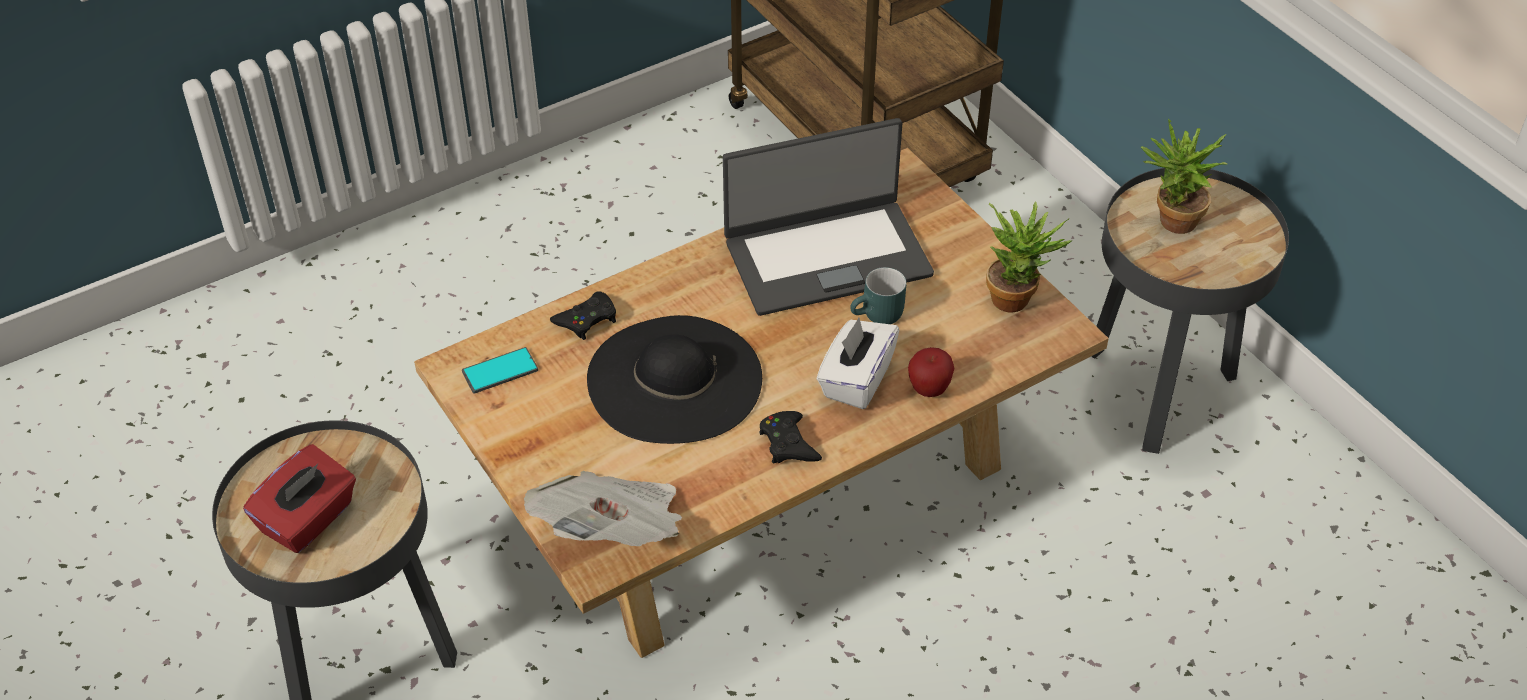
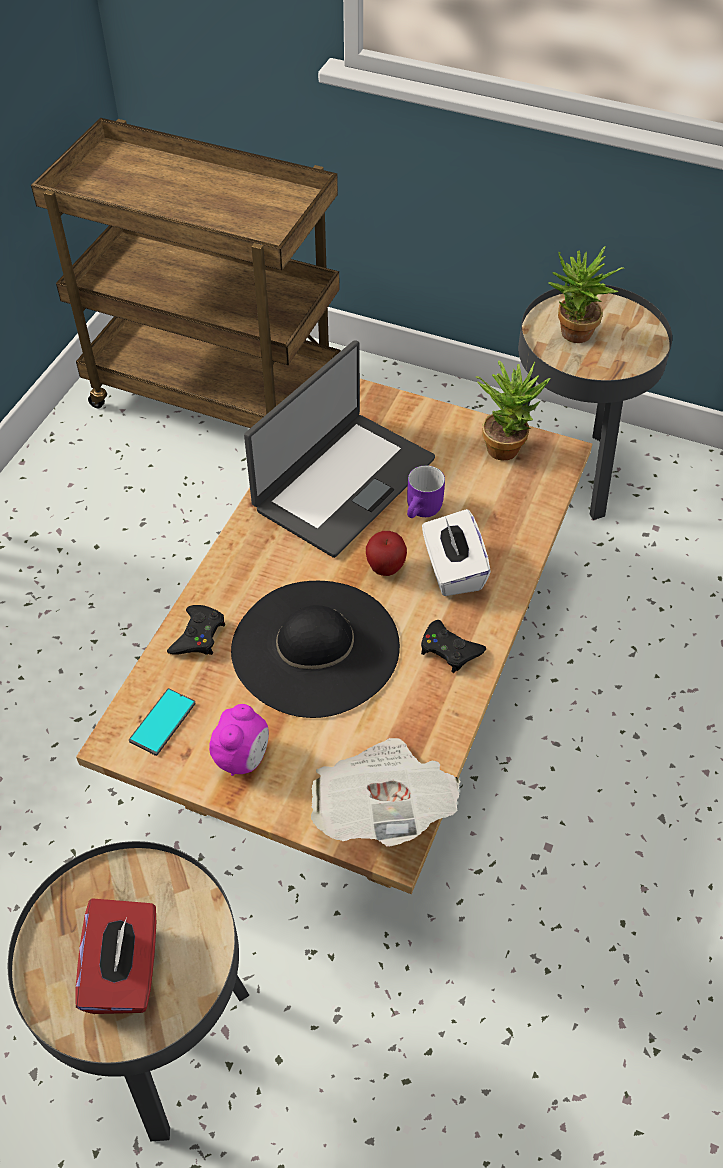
camera: 35 degrees left, 5 degrees up
(538, 432) = (243, 757): none -> alarm clock
(879, 317) = (424, 511): turquoise mug -> purple mug
(929, 390) = (510, 548): apple -> apple (385, 568)

